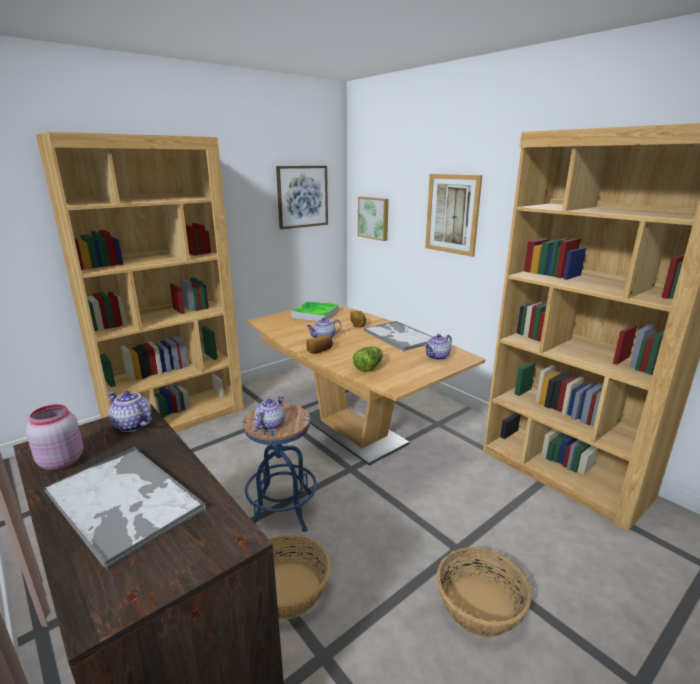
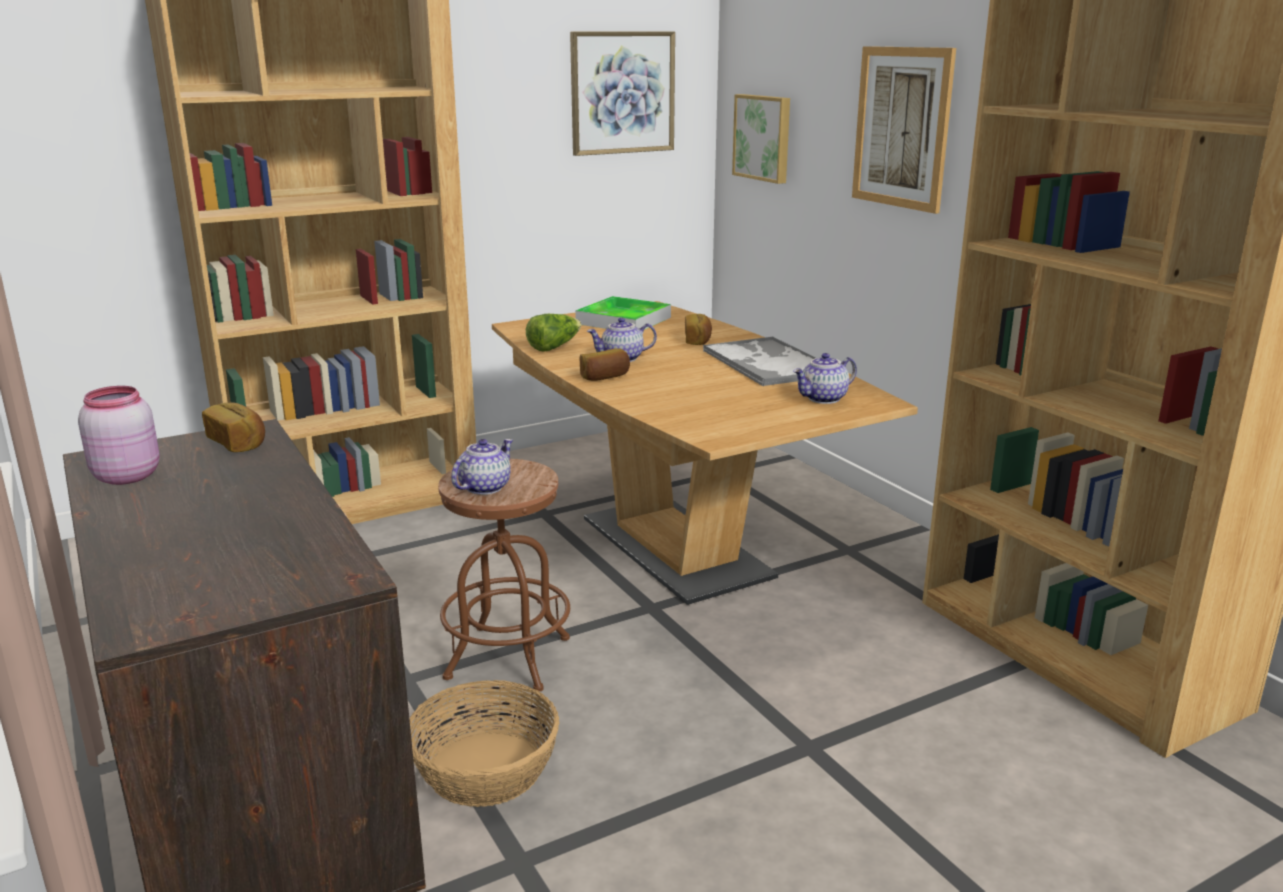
camera: 10 degrees right, 0 degrees up
(124, 502) = (203, 526): tray -> none
(131, 425) = (238, 443): teapot -> bread
(283, 511) = (508, 658): blue stool -> brown stool
(368, 367) = (683, 406): lettuce -> lettuce (554, 347)
(480, 606) = (817, 831): basket -> none

